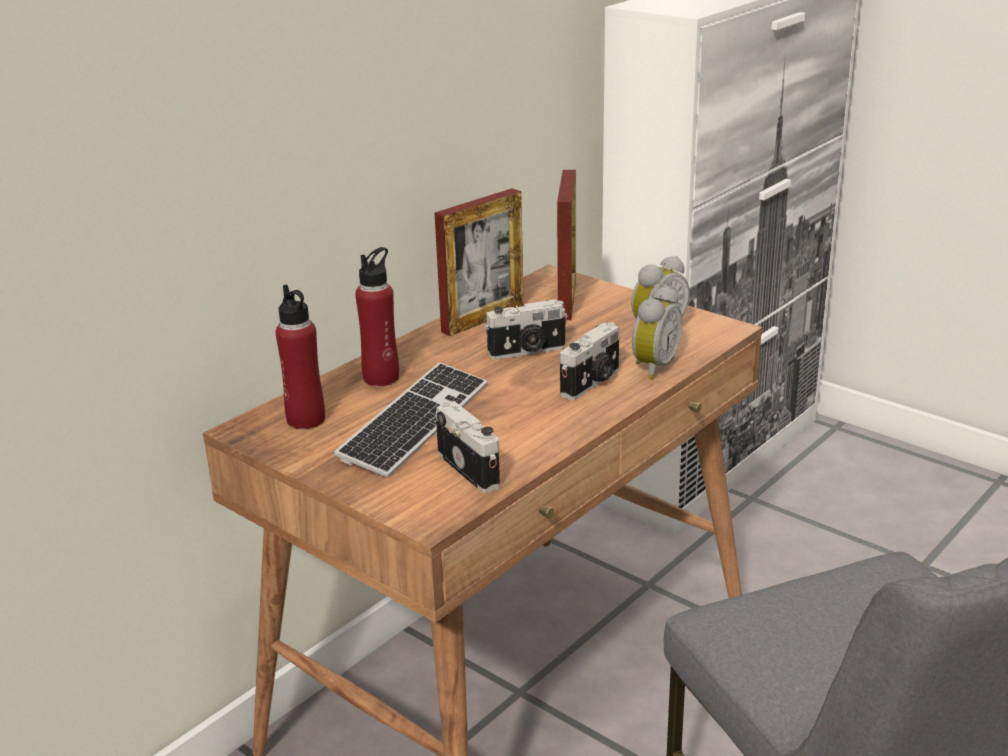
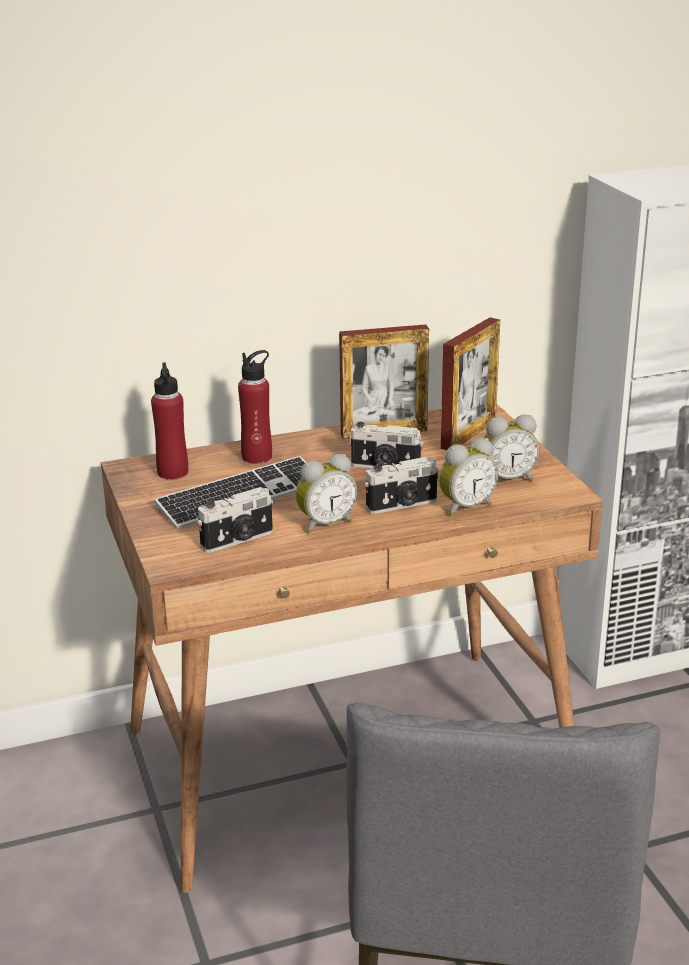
camera: 30 degrees right, 0 degrees up
(471, 468) = (238, 540): camera -> camera turned 60 degrees clockwise
(539, 423) = (325, 523): none -> alarm clock

